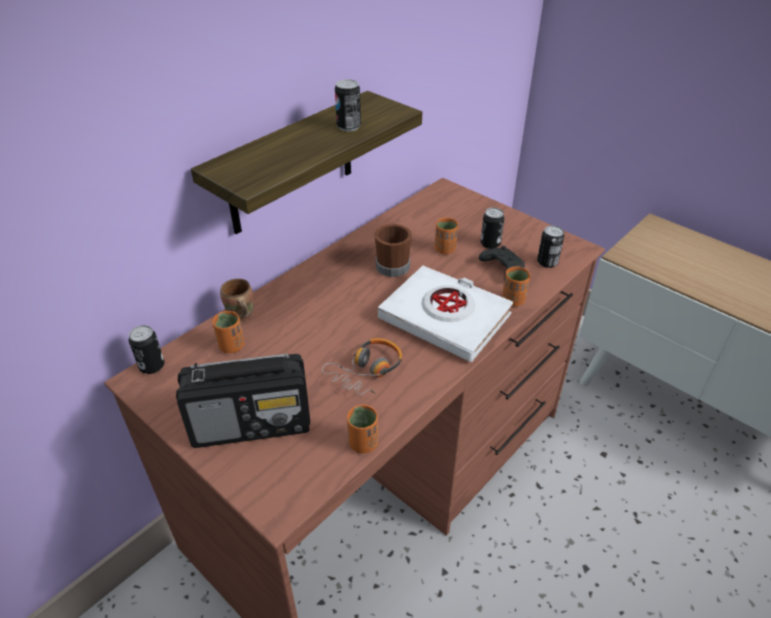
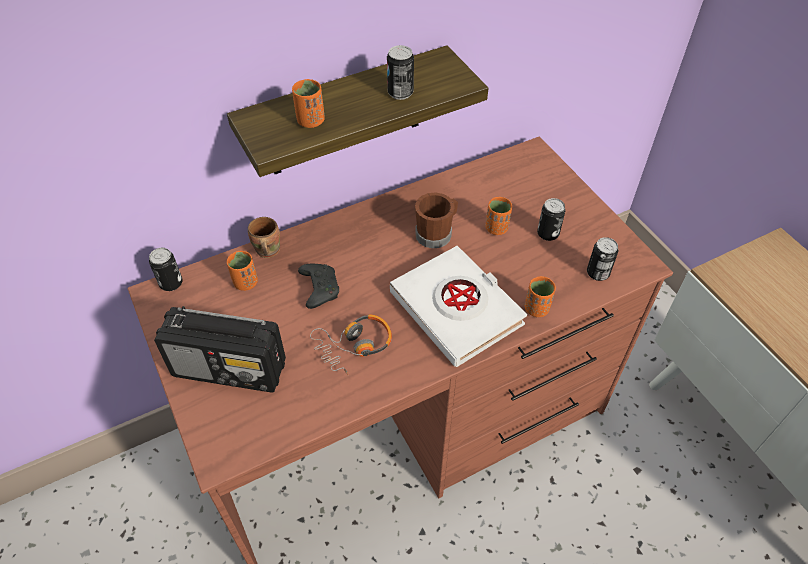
camera: 20 degrees right, 10 degrees up
(363, 443) = (317, 419): orange cup -> orange cup (310, 121)
(501, 269) = (544, 268): black game controller -> black game controller (319, 289)

